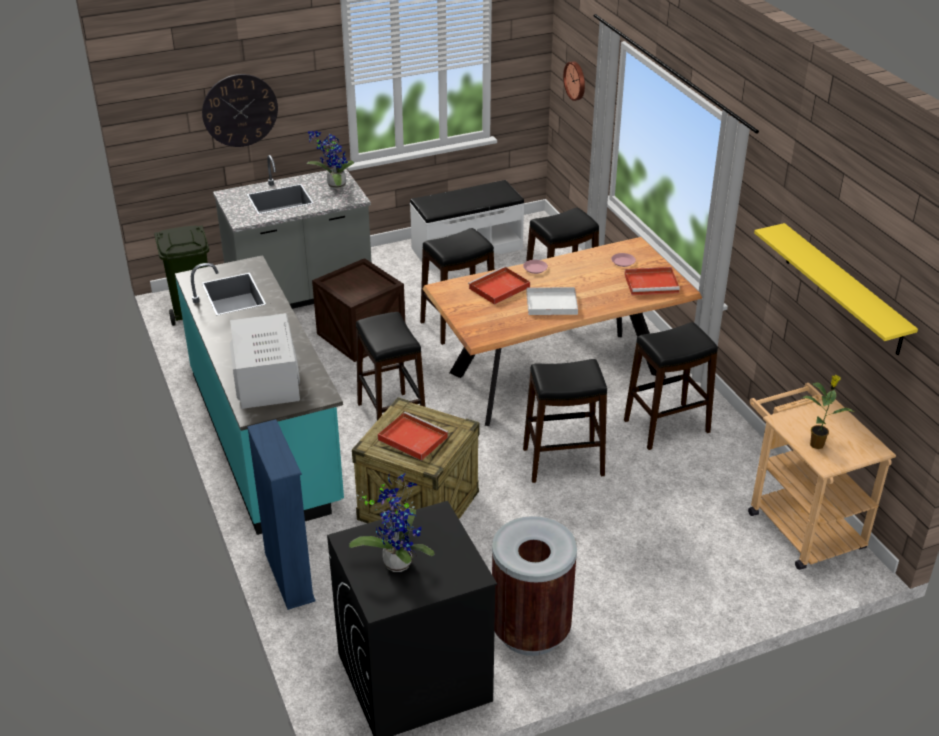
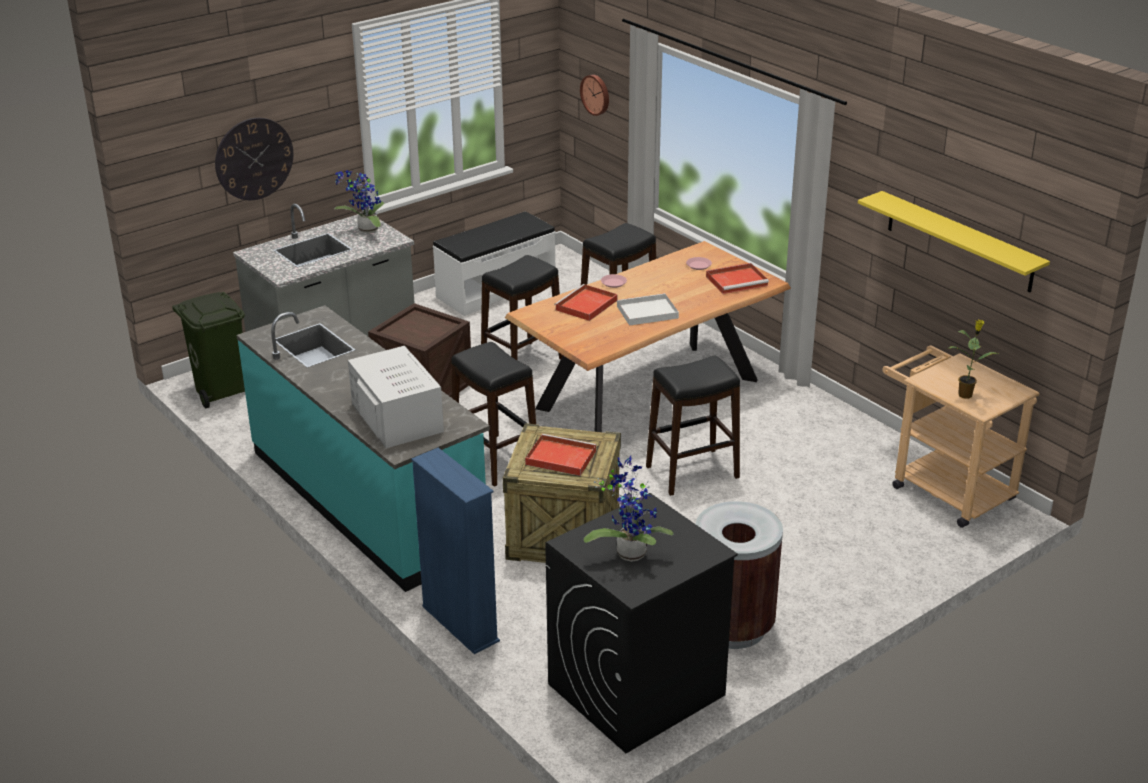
camera: 15 degrees left, 5 degrees down
(666, 426) = (779, 424): black stool -> none

